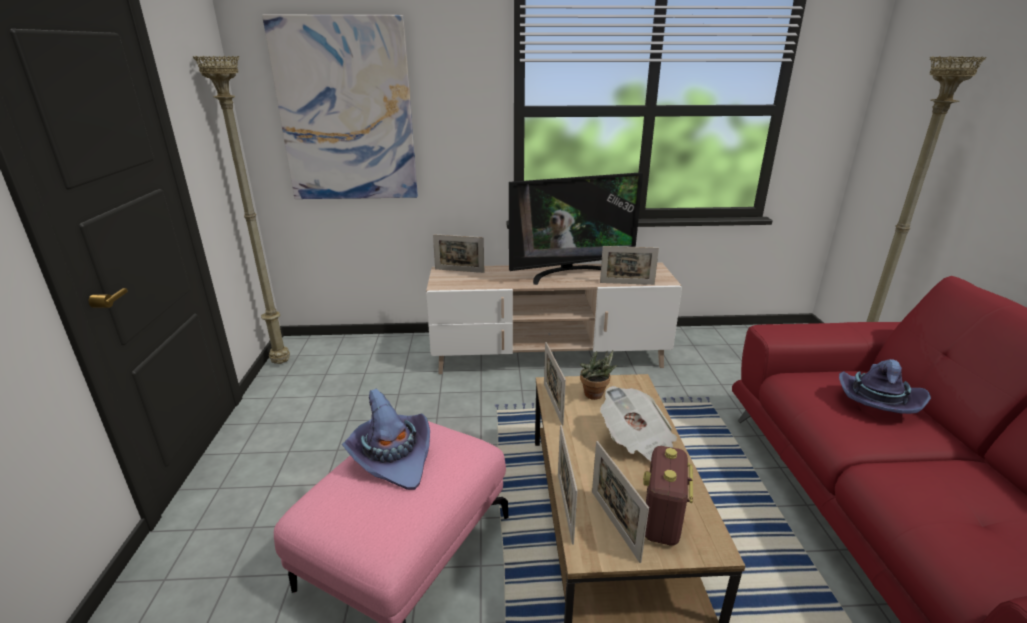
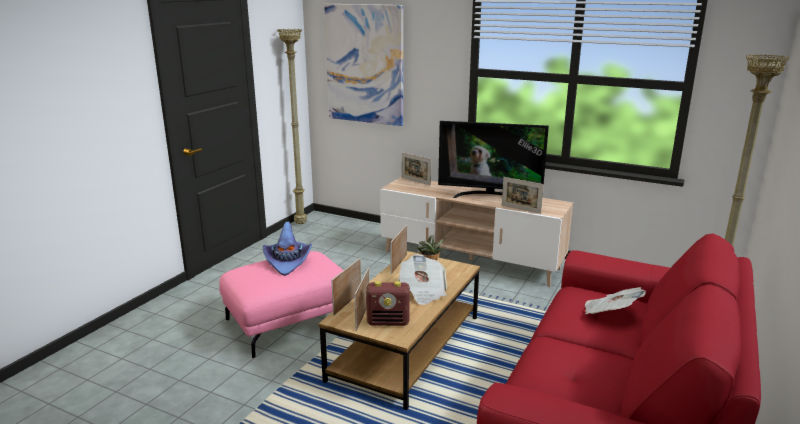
camera: 30 degrees right, 5 degrees down
(662, 521) = (388, 322): radio -> radio turned 135 degrees counterclockwise
(875, 401) = (610, 314): purple hat -> newspaper

